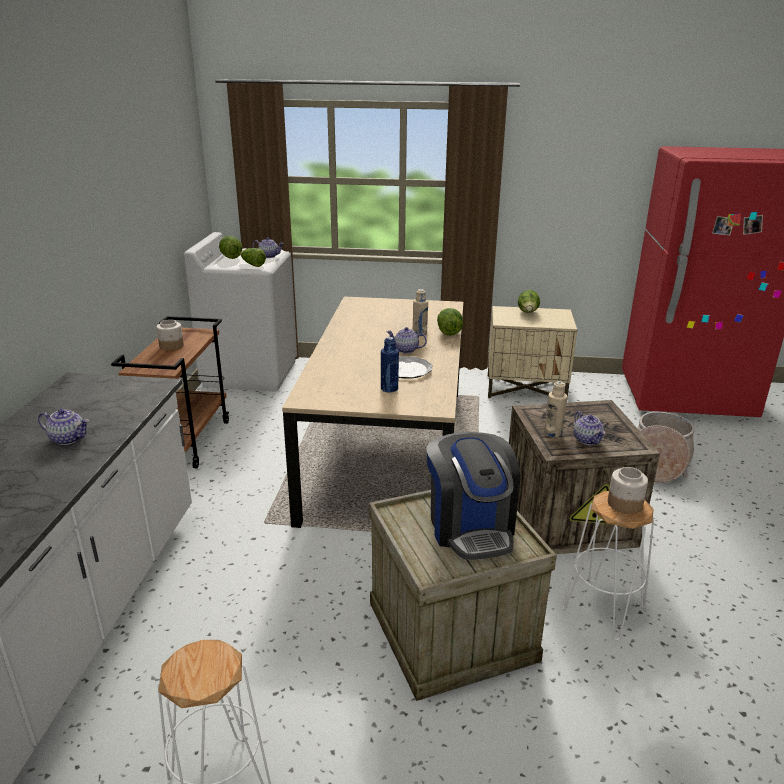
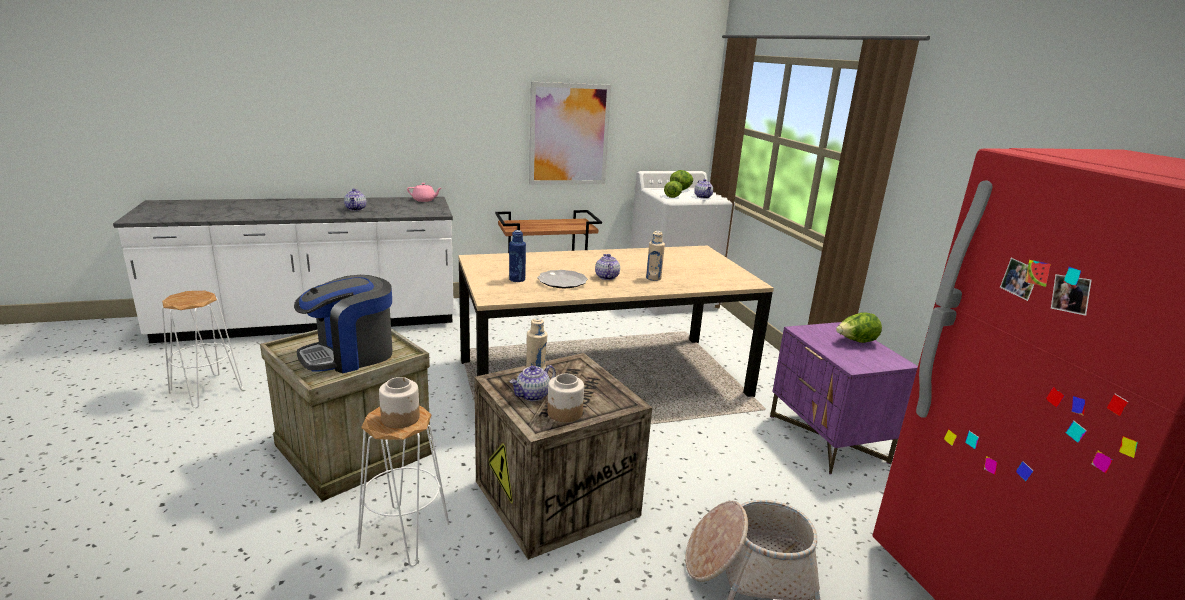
camera: 65 degrees right, 5 degrees down
(74, 386) = (424, 200): none -> pink teapot
(135, 232) = (569, 134): none -> picture
(171, 346) = (552, 223): jar -> jar (564, 413)
(449, 332) = (673, 288): lettuce -> none
(526, 389) = (828, 439): beige nightstand -> purple nightstand

